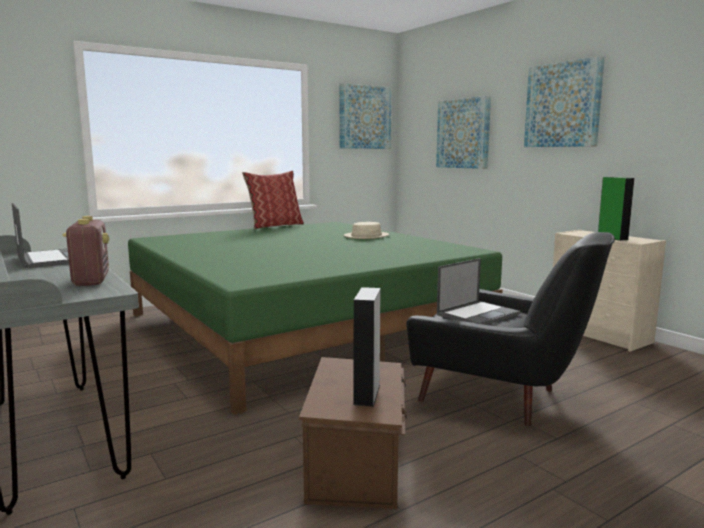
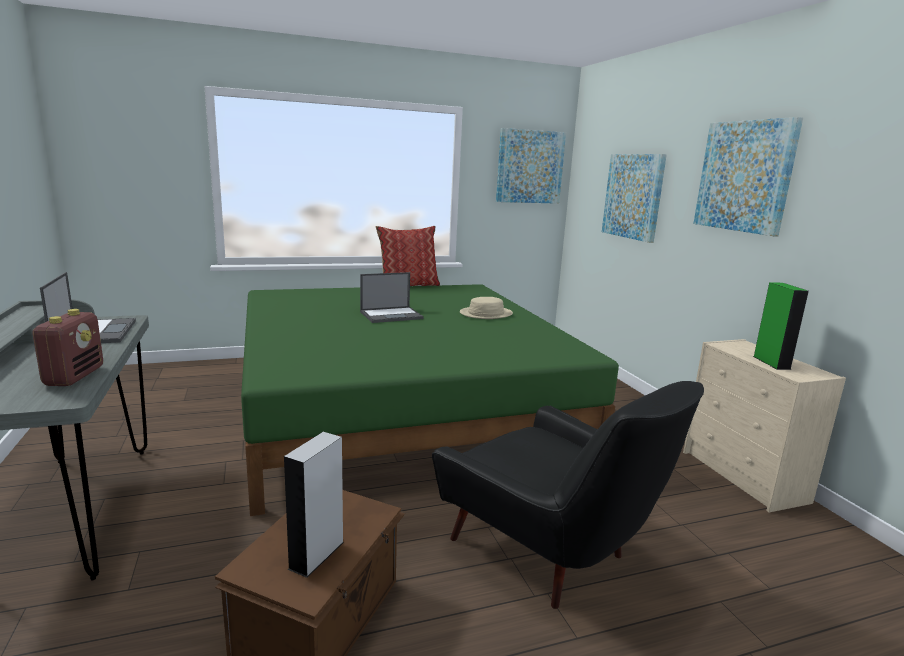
camera: 15 degrees right, 5 degrees up
(478, 314) = (535, 452): laptop -> laptop (392, 315)

